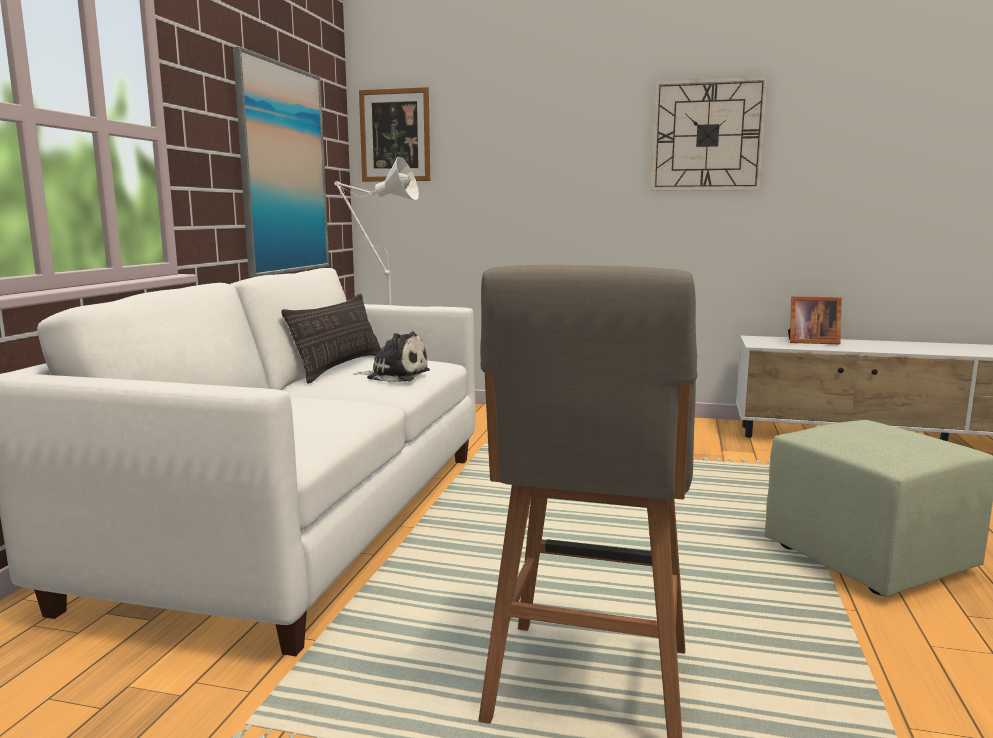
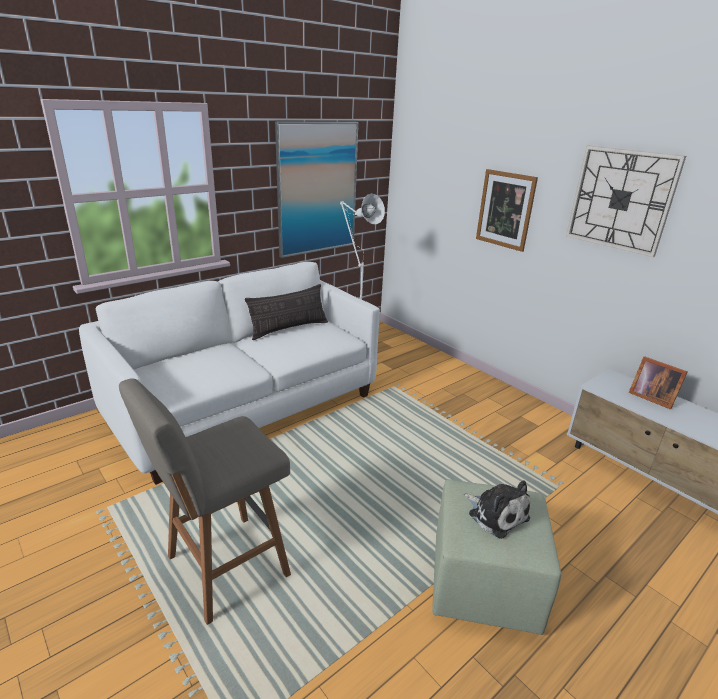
camera: 35 degrees right, 15 degrees up
(395, 135) = (414, 158): picture -> picture (505, 210)
(395, 375) = (299, 346): plush toy -> plush toy (496, 514)

